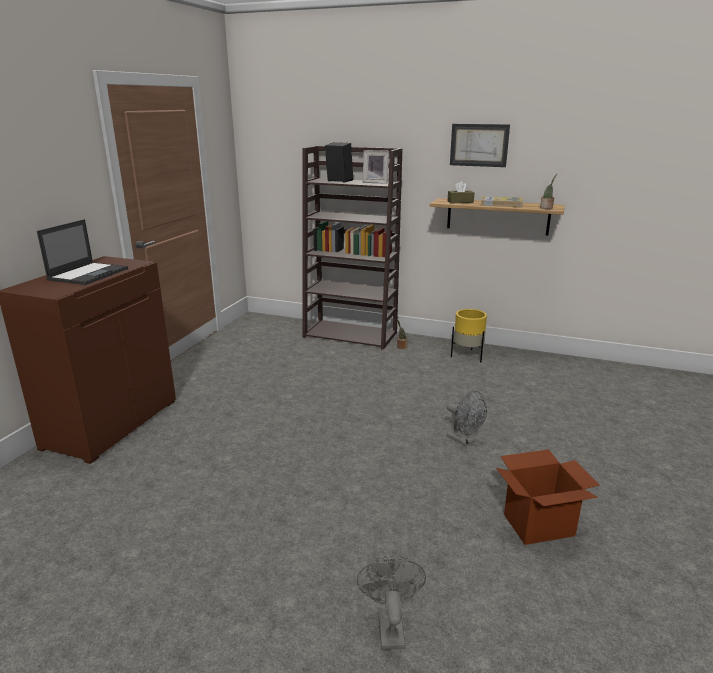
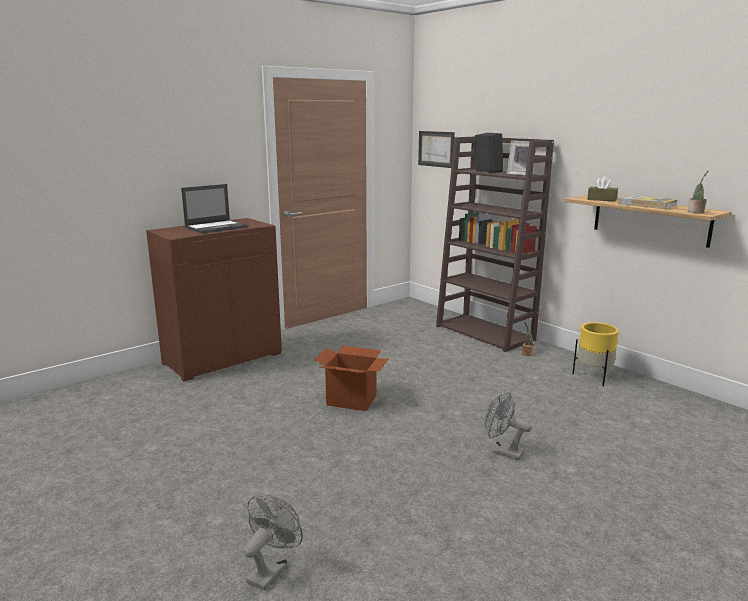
camera: 30 degrees right, 5 degrees down
(464, 440) = (502, 451): grey fan -> grey fan turned 135 degrees clockwise
(479, 145) = (633, 137): picture -> picture (436, 149)
(539, 525) = (499, 549): cardboard box -> cardboard box (352, 400)

